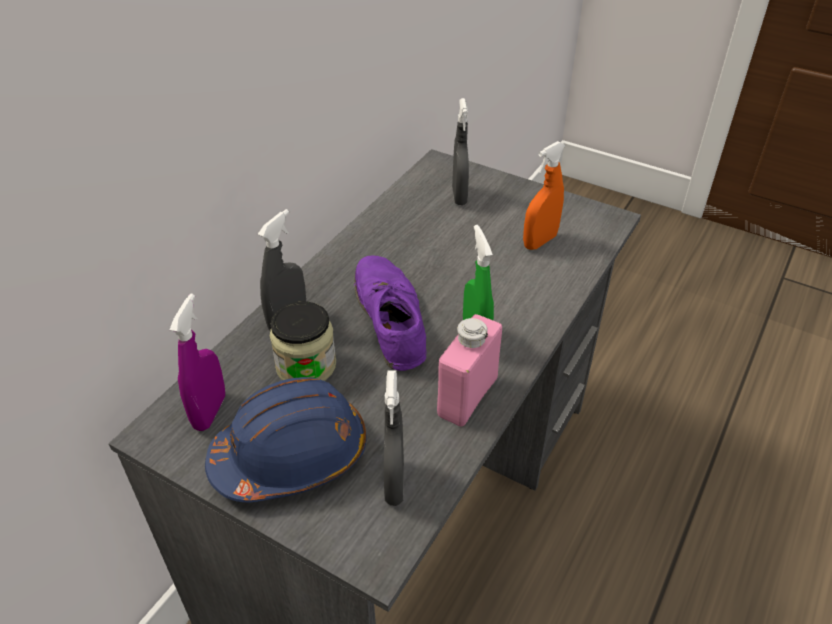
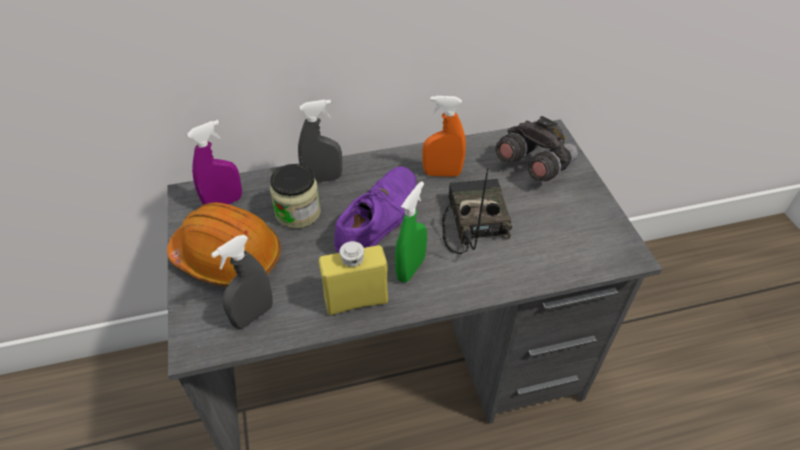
camera: 45 degrees right, 5 degrees up
(291, 456) = (228, 257): blue hard hat -> orange hard hat
(459, 196) = (533, 165): grey spray bottle -> grey binoculars
(467, 397) = (356, 300): pink bottle -> yellow bottle
(472, 268) = (472, 221): none -> radio
(539, 241) = (546, 235): orange spray bottle -> orange spray bottle (442, 173)

